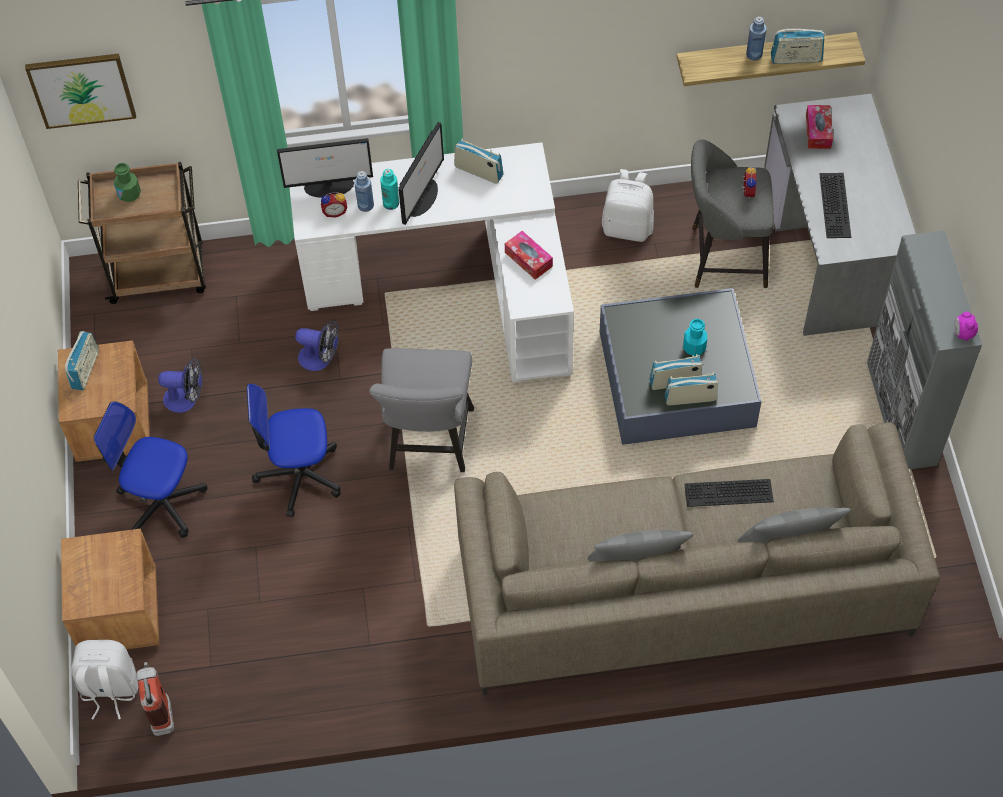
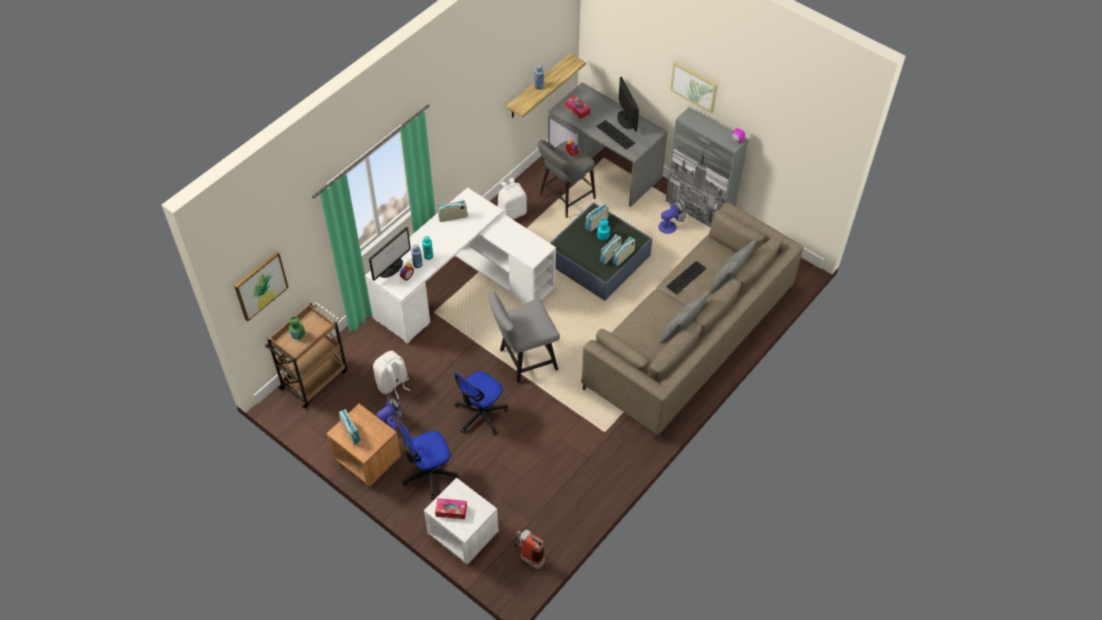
camera: 45 degrees left, 5 degrees down
(109, 689) = (495, 568): white backpack -> white backpack (393, 384)
(119, 612) = (462, 533): brown nightstand -> white nightstand
(321, 358) = (435, 360): fan -> fan (670, 225)
(421, 197) = (439, 244): monitor -> monitor (625, 119)
(429, 445) = (524, 360): grey chair -> grey chair turned 105 degrees clockwise
(528, 259) = (513, 239): tissue box -> tissue box (451, 511)
(796, 58) = (557, 78): radio -> radio (596, 223)
(962, 201) = (694, 86): none -> picture

